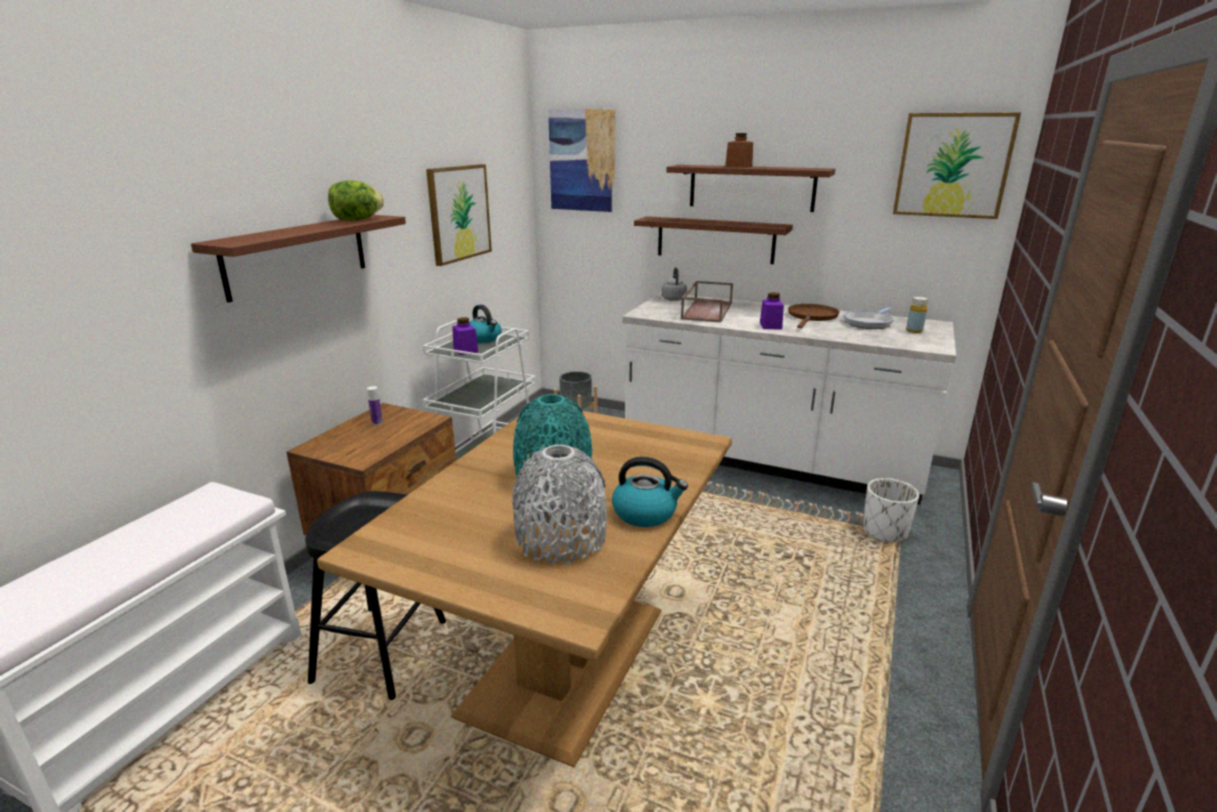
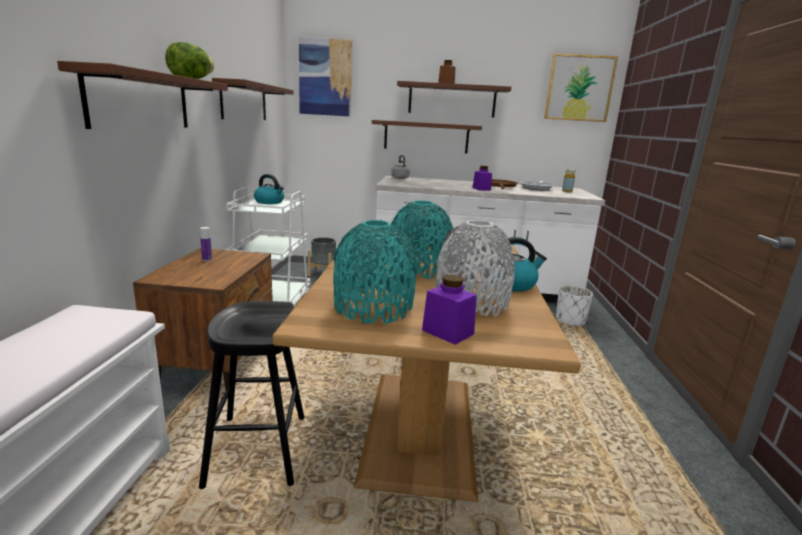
camera: 20 degrees left, 5 degrees down
(444, 534) = (373, 308): none -> turquoise vase
(459, 213) = (244, 102): picture -> brown shelf
(465, 350) = (262, 208): purple jar -> purple jar (447, 332)
(706, 310) = (430, 183): brown tray -> none

